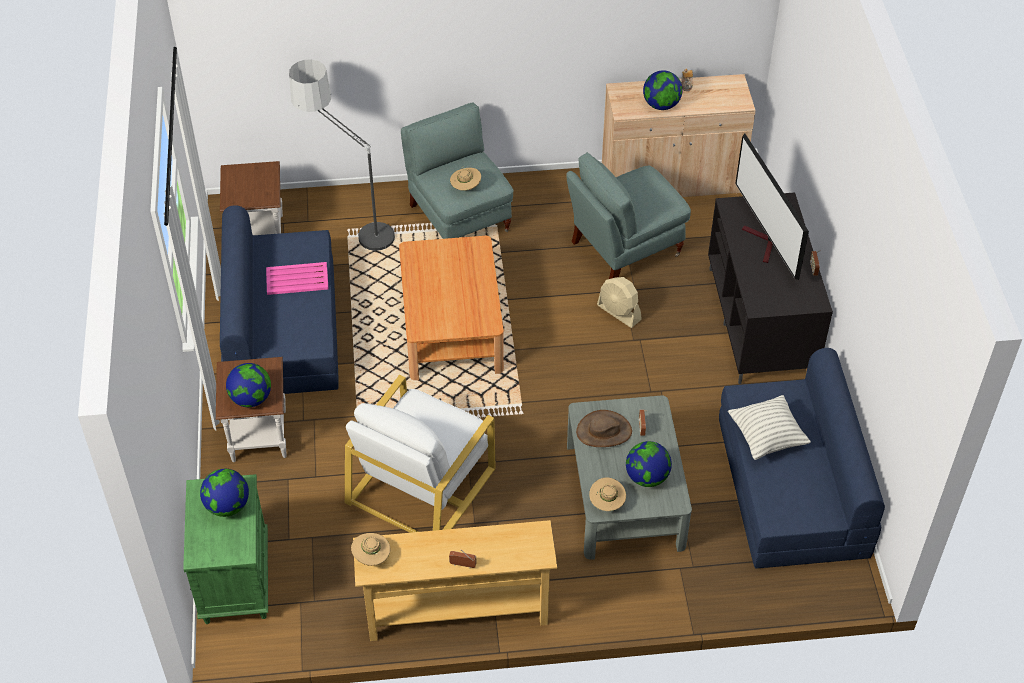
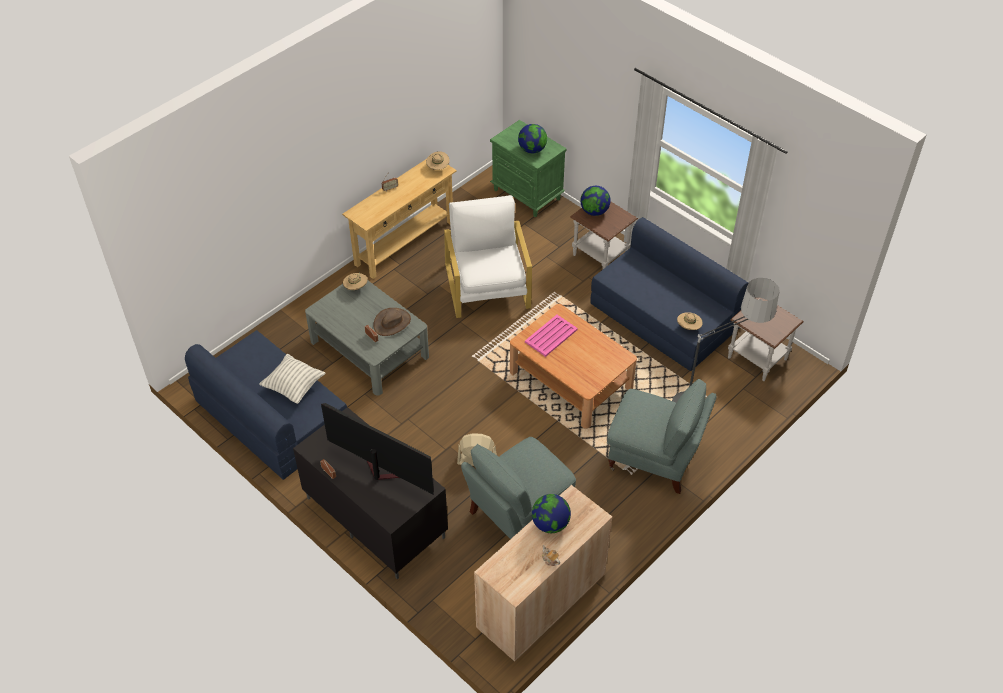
camera: 140 degrees right, 0 degrees up
(298, 279) = (669, 304): pink tray -> pink tray (550, 336)
(465, 187) = (635, 407): beige hat -> beige hat (688, 327)
(625, 249) = (518, 512): grey armchair -> grey armchair turned 150 degrees counterclockwise
(647, 477) = (345, 313): globe -> none

